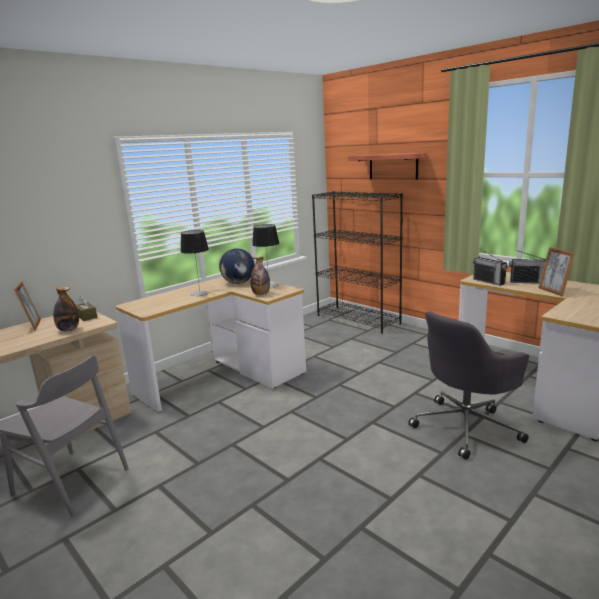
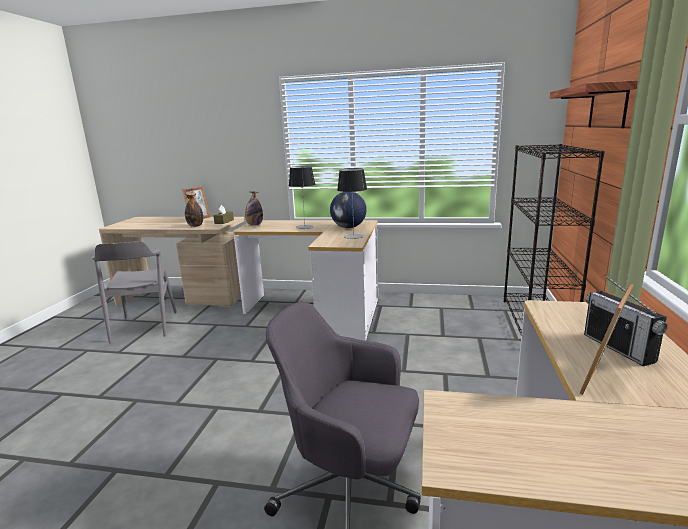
camera: 55 degrees right, 0 degrees up
(261, 294) = (325, 240): bottle -> bottle (254, 225)
(489, 281) = (556, 318): radio -> none

